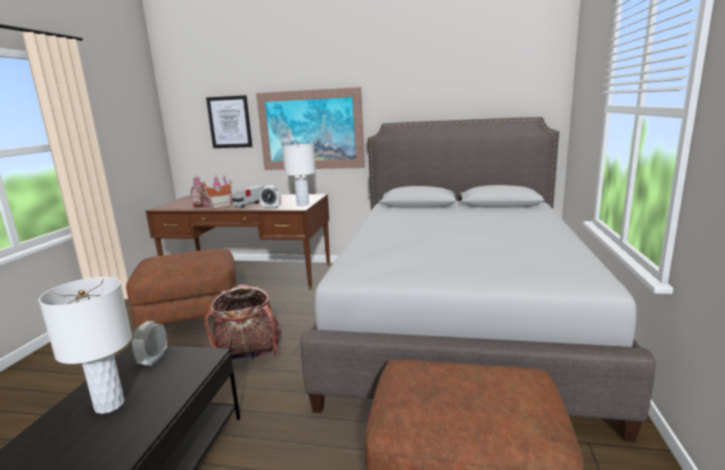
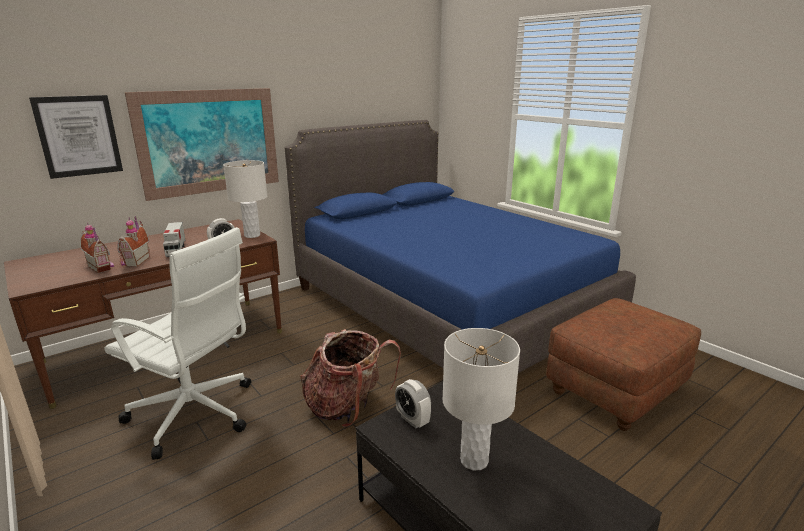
camera: 50 degrees left, 5 degrees up
(191, 316) = (195, 415): brown ottoman -> white office chair
(459, 321) = (447, 306): grey bed -> blue bed

